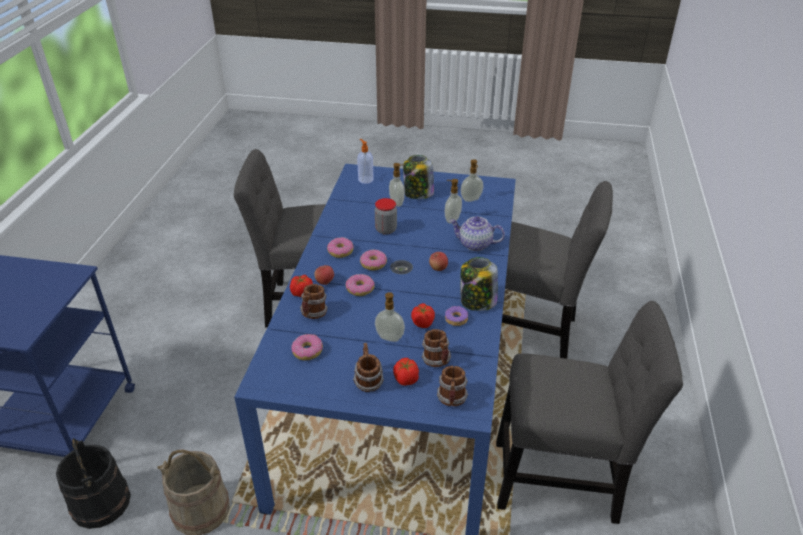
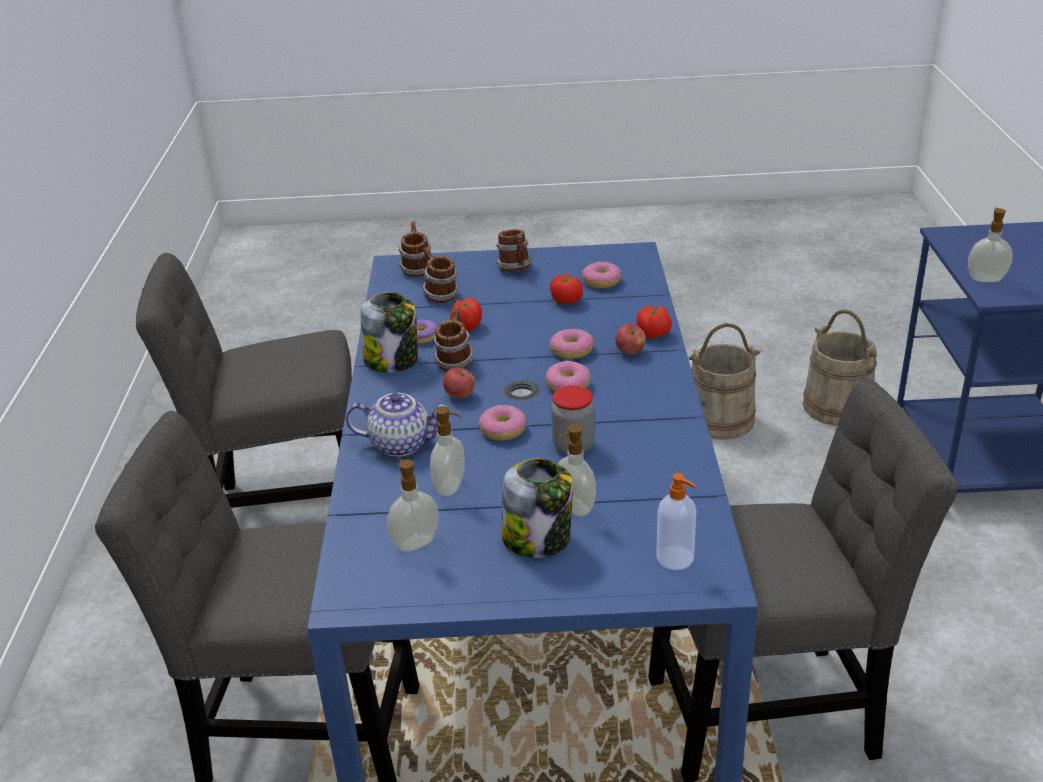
camera: 170 degrees right, 5 degrees down
(101, 502) = (836, 407): black bucket -> beige bucket
(313, 314) = (619, 314): mug -> mug (454, 361)
(340, 251) = (634, 396): donut -> donut (503, 430)
(389, 338) = (506, 306): soap dispenser -> soap dispenser (985, 279)
(405, 379) = (473, 276): tomato -> tomato (566, 301)

